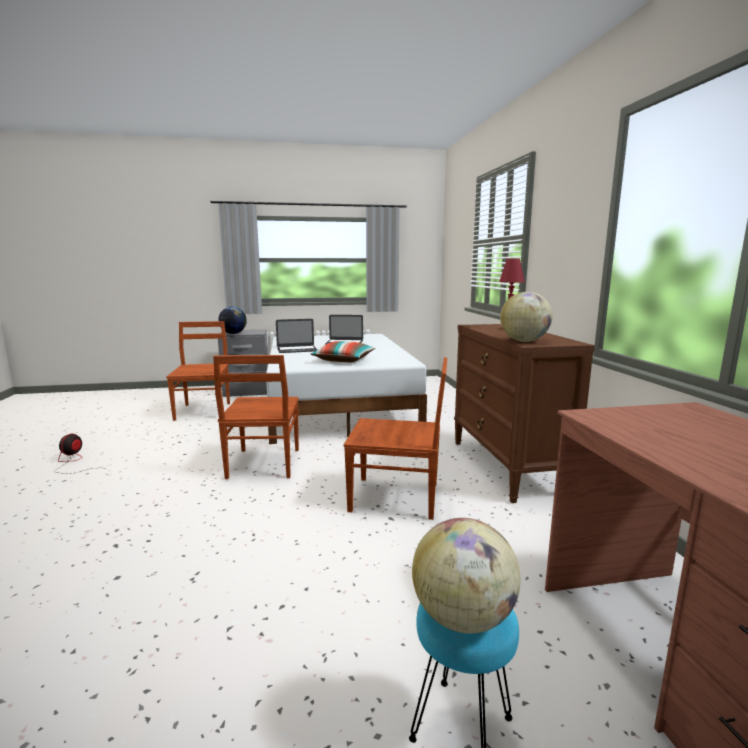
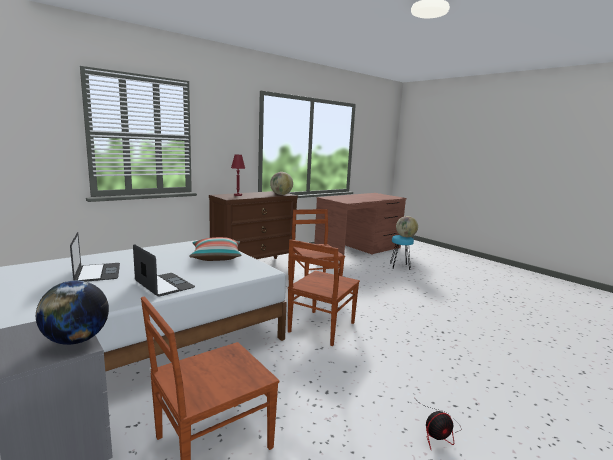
camera: 120 degrees left, 0 degrees up
(263, 464) = (321, 328): brown chair -> brown chair turned 150 degrees clockwise

